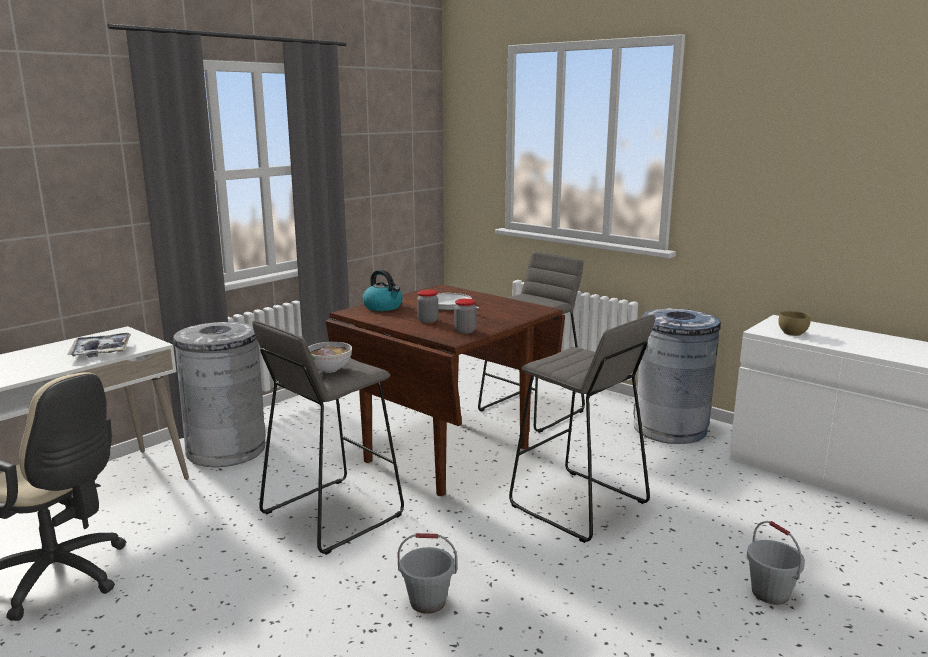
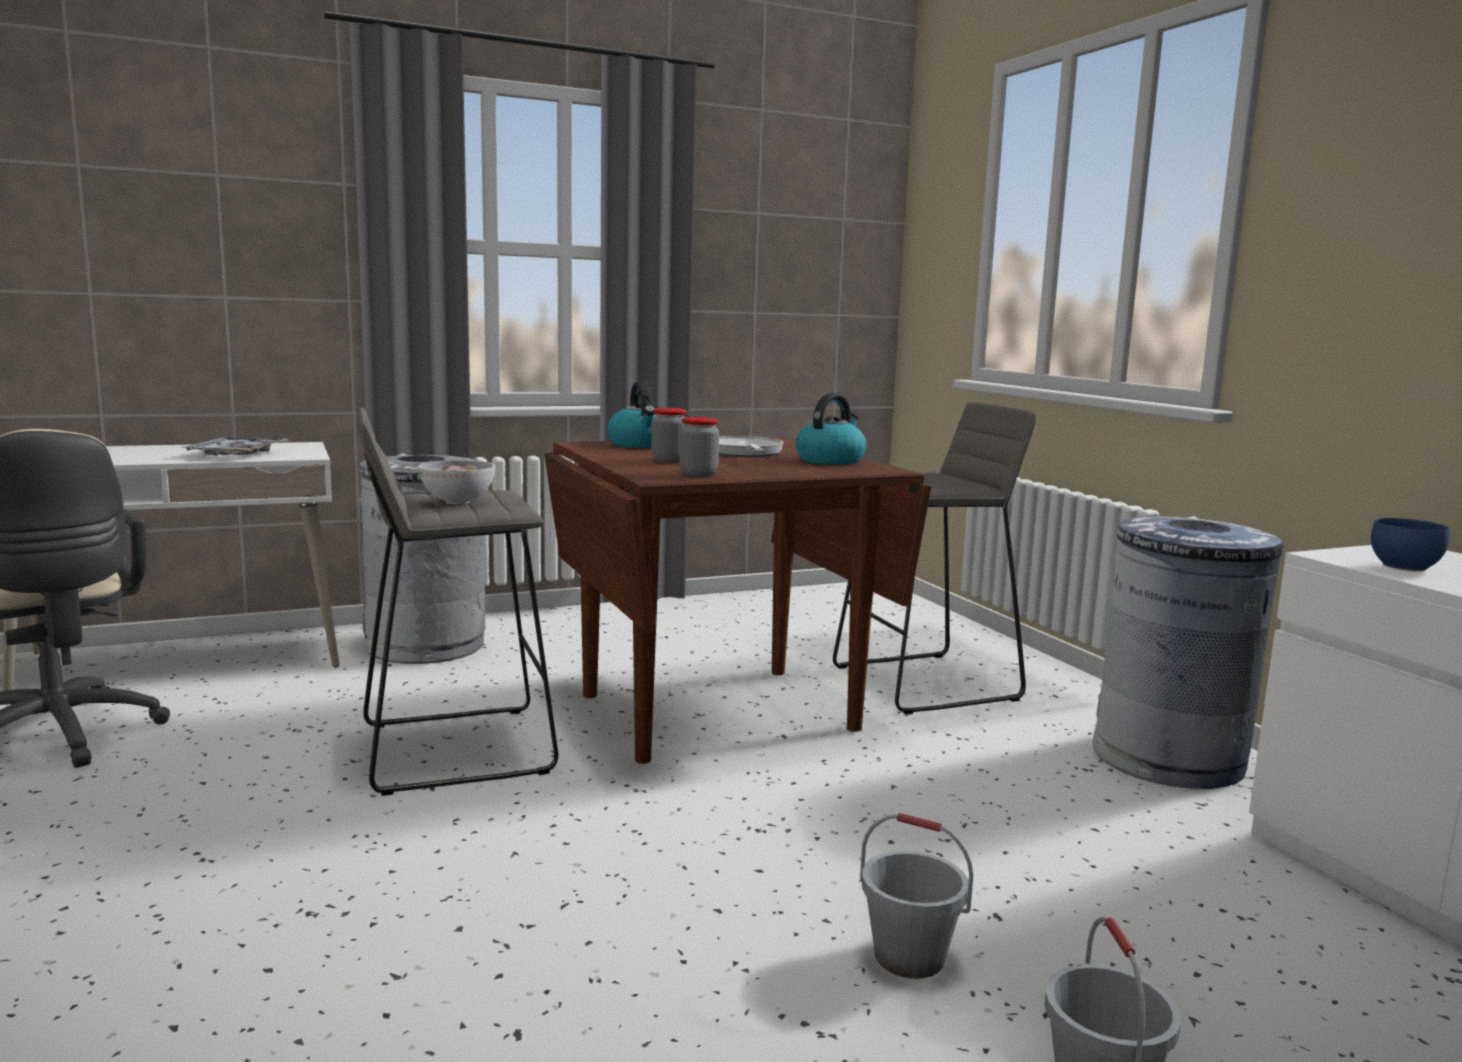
camera: 25 degrees right, 5 degrees down
(427, 602) = (436, 900): grey bucket -> grey bucket (908, 957)
(502, 305) = (830, 460): none -> kettle
(578, 505) = (853, 831): grey stool -> none
(793, 333) = (1406, 567): brown bowl -> blue bowl

